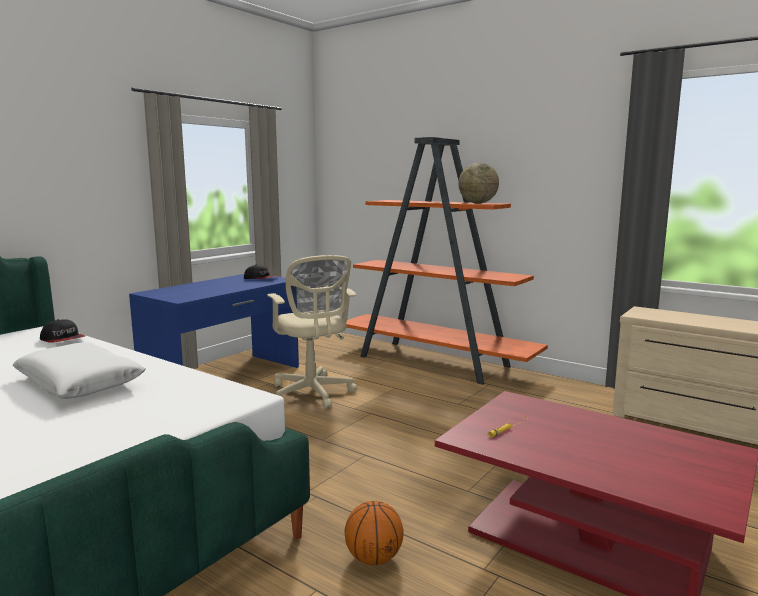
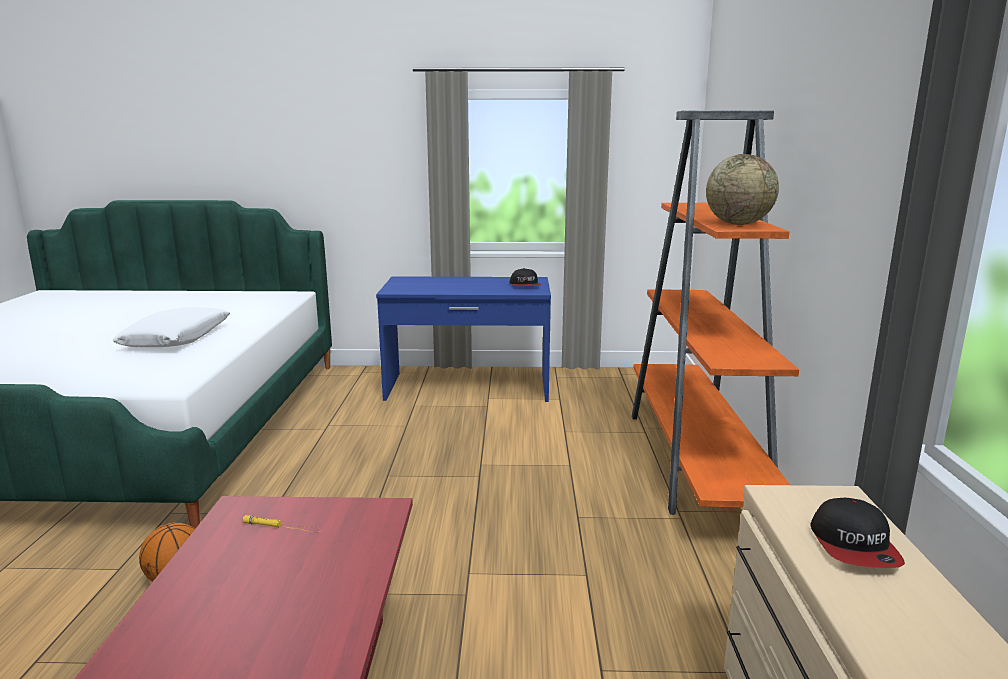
camera: 55 degrees right, 5 degrees up
(63, 339) = (276, 305): cap -> cap (854, 546)
(313, 394) = (488, 433): beige office chair -> none

